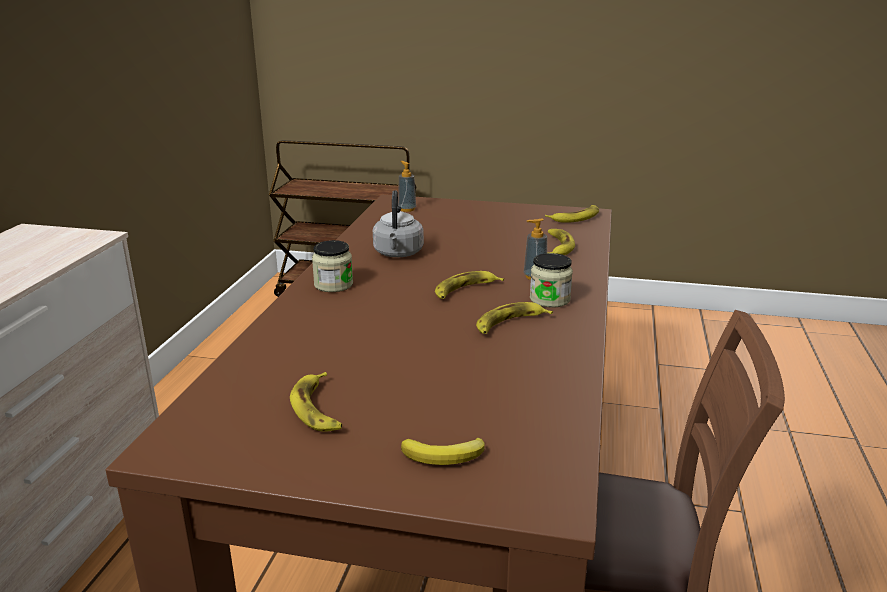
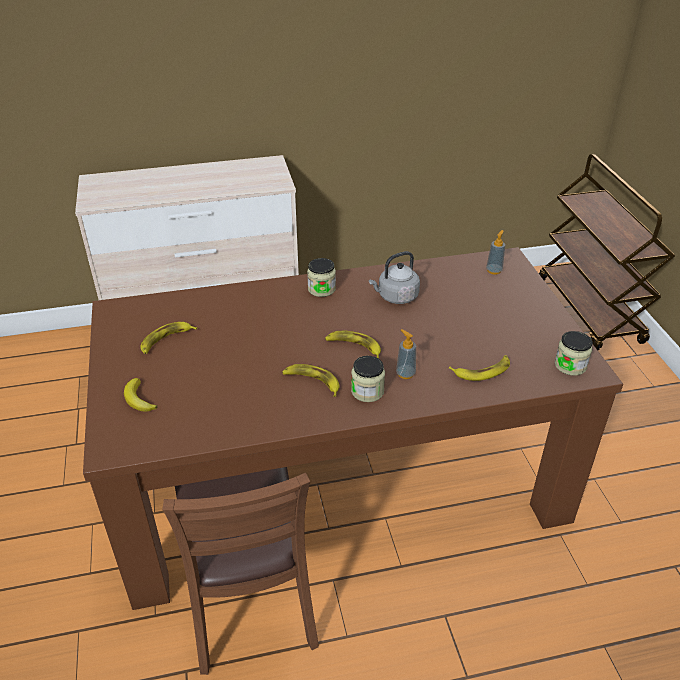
camera: 65 degrees right, 15 degrees up
(575, 217) = (570, 365): banana -> jar

